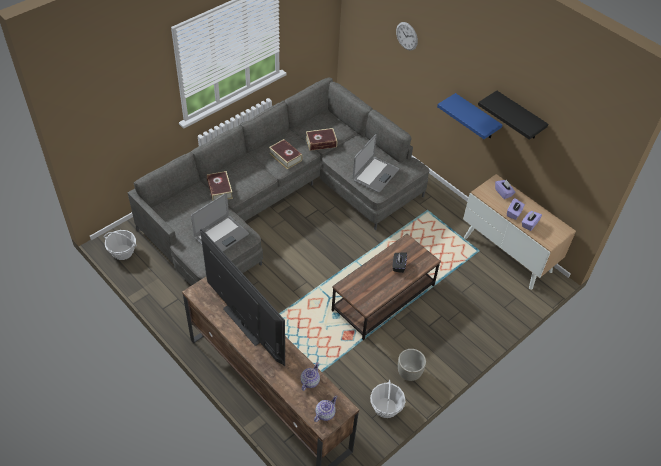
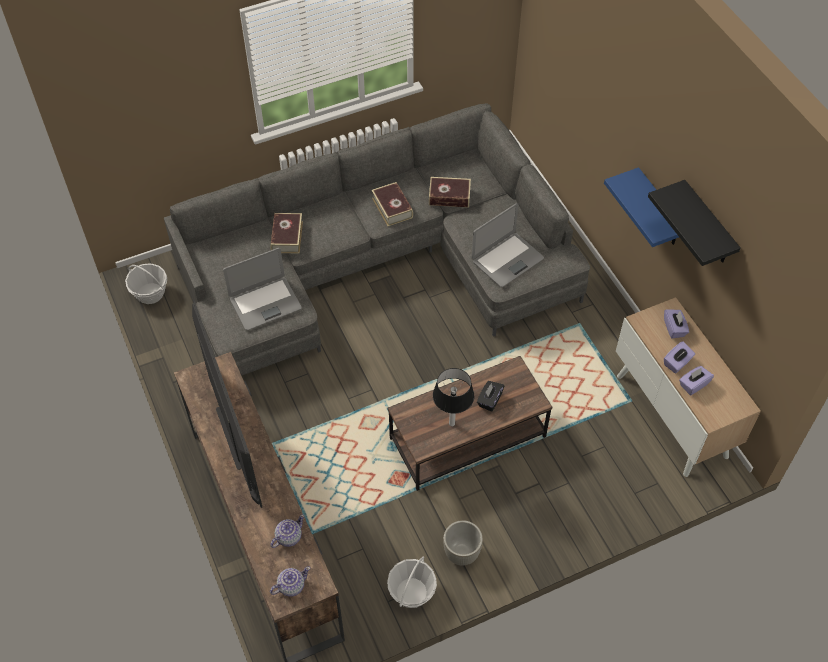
camera: 20 degrees right, 5 degrees up
(379, 286) = (451, 423): none -> table lamp
(406, 36) = (589, 69): wall clock -> none

